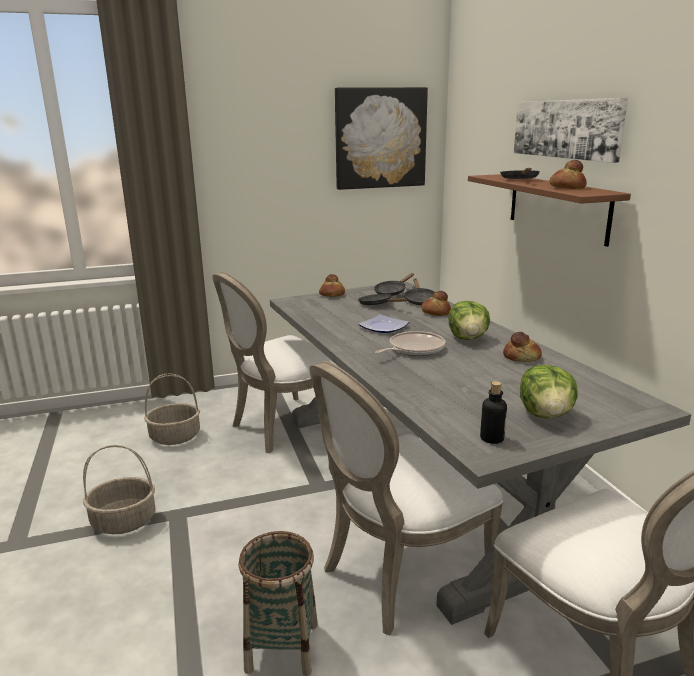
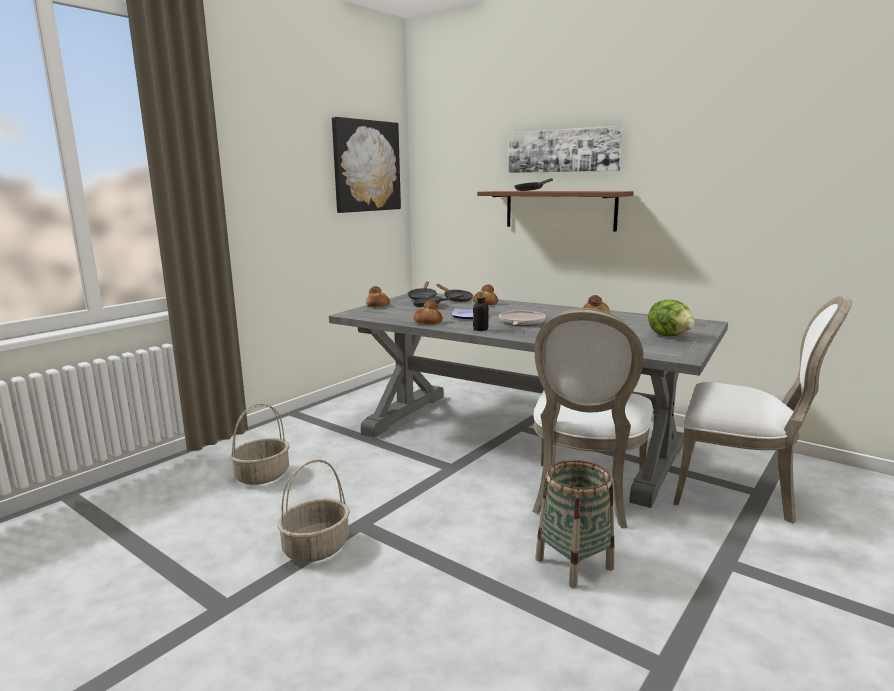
camera: 35 degrees left, 5 degrees down
(282, 426) = (358, 440): white chair -> none
(468, 338) = (541, 312): lettuce -> none
(492, 438) = (669, 350): bottle -> bottle (480, 329)
(567, 187) = (583, 191): bread -> bread (427, 322)

